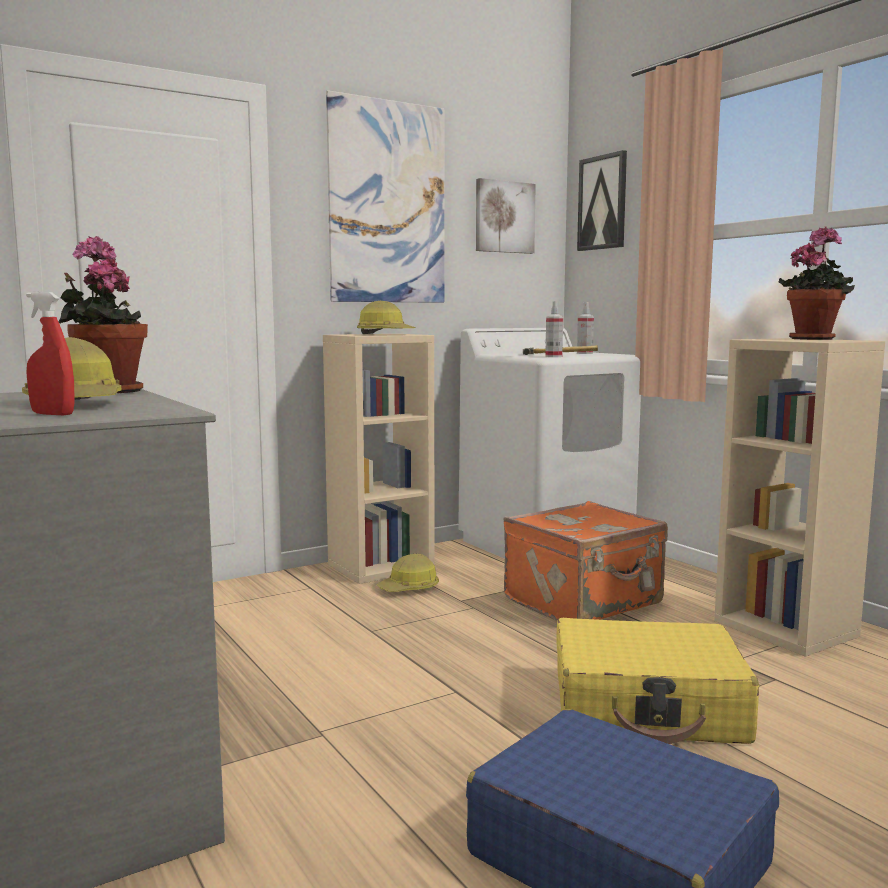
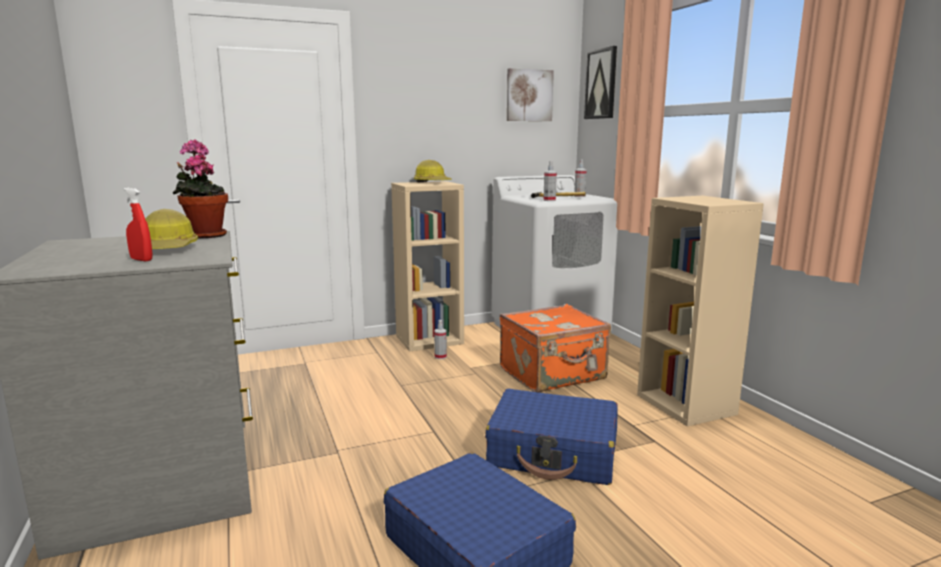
camera: 10 degrees right, 5 degrees up
(387, 203) = (439, 89): picture -> none
(409, 589) = (440, 357): hard hat -> spray bottle
(648, 707) = (553, 453): yellow suitcase -> blue suitcase
(814, 339) = (715, 198): potted plant -> none

